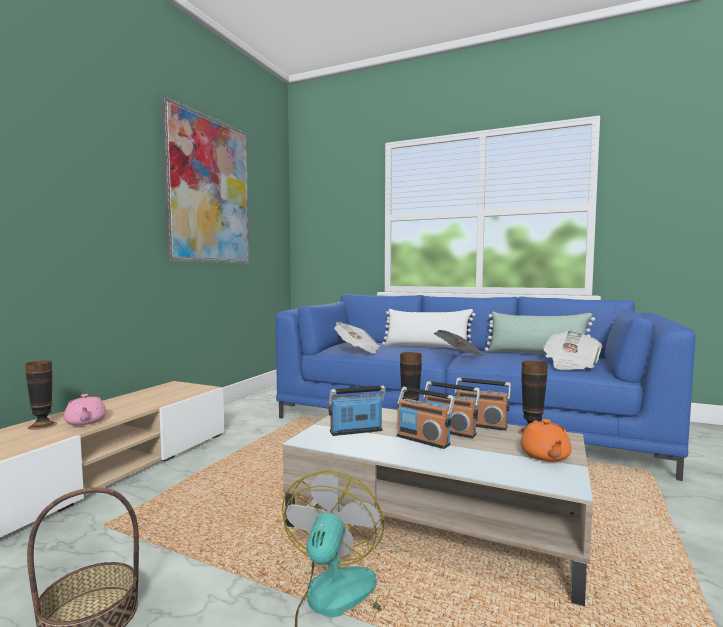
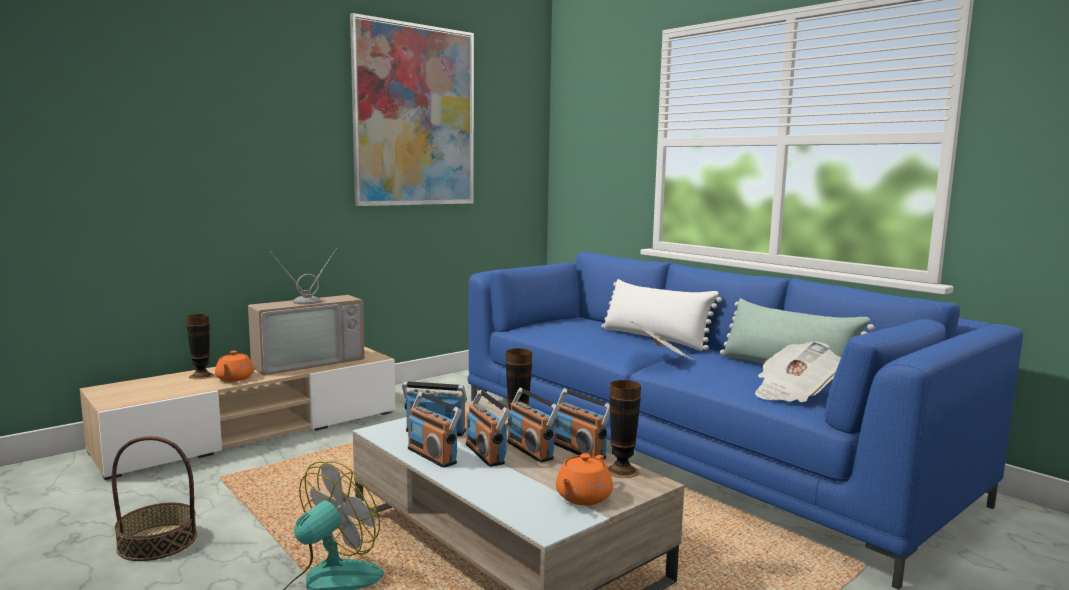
camera: 25 degrees right, 5 degrees up
(85, 422) = (234, 378): pink teapot -> orange teapot
(144, 399) = (307, 361): none -> television
(357, 350) = (553, 333): newspaper -> none
(386, 450) = (432, 456): none -> radio

